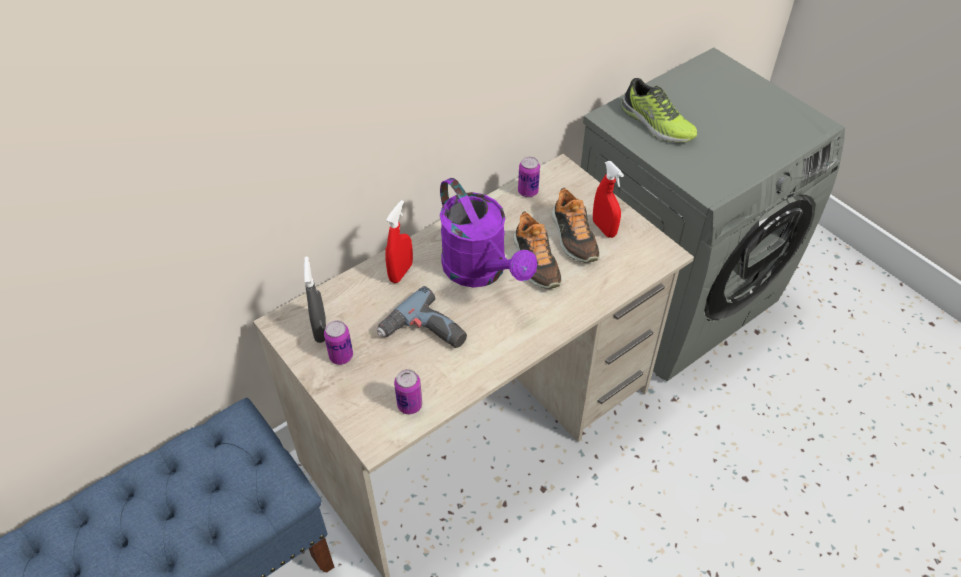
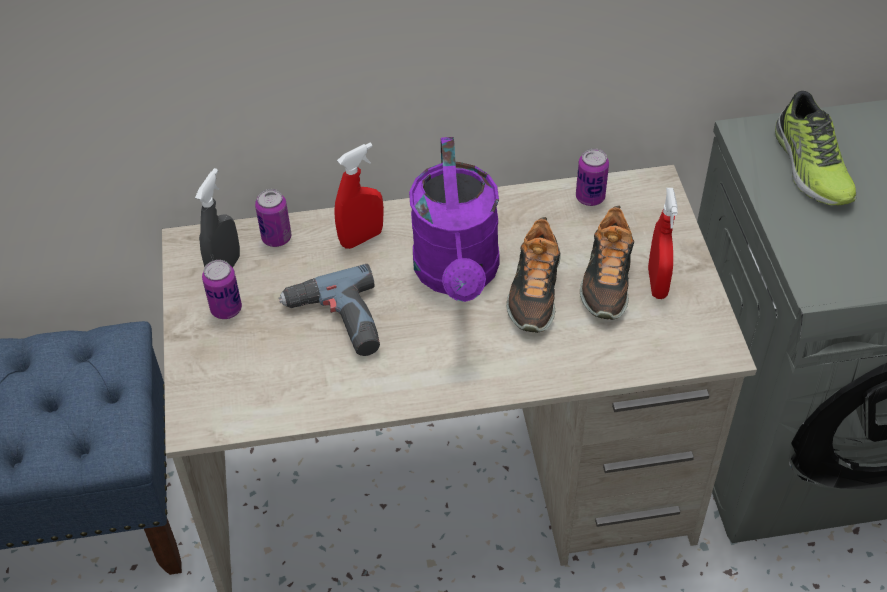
camera: 30 degrees right, 0 degrees up
(409, 405) = (261, 399): can -> can (276, 238)

